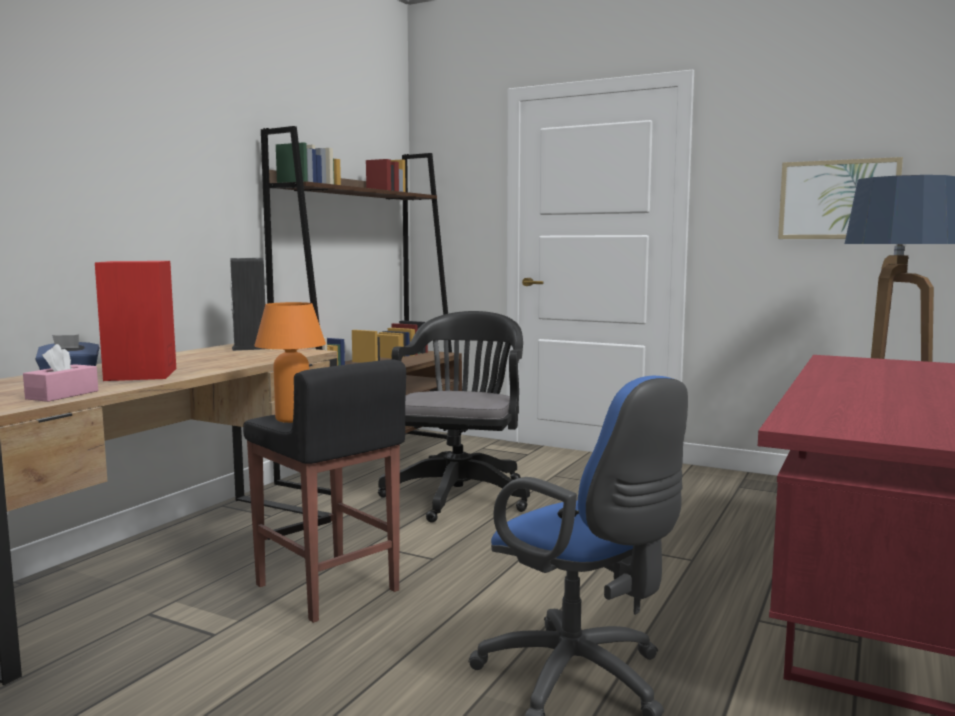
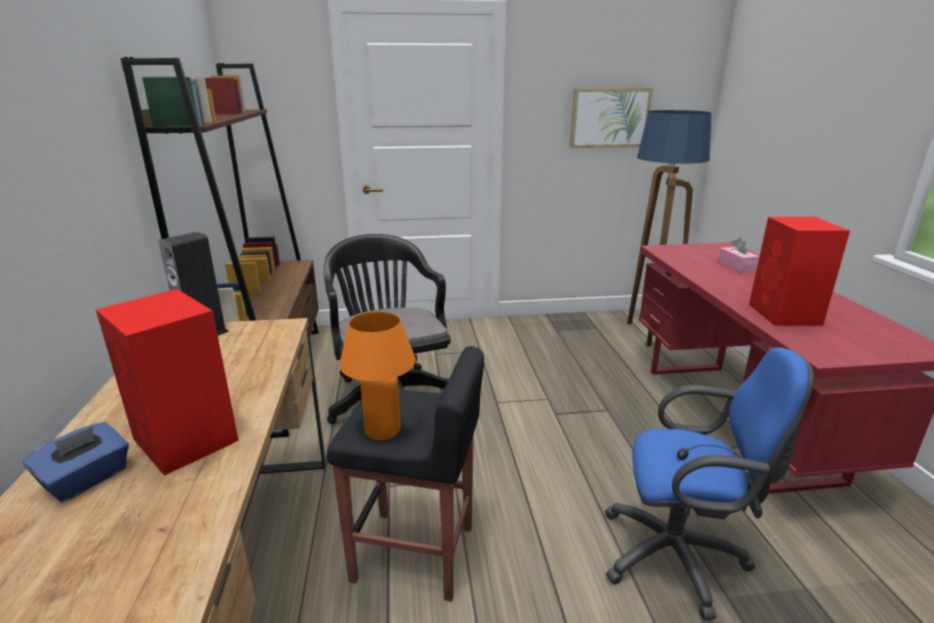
camera: 35 degrees left, 15 degrees up
(62, 395) = (179, 537): pink tissue box -> pink tissue box (736, 266)
(848, 404) = (785, 315): none -> red speaker

